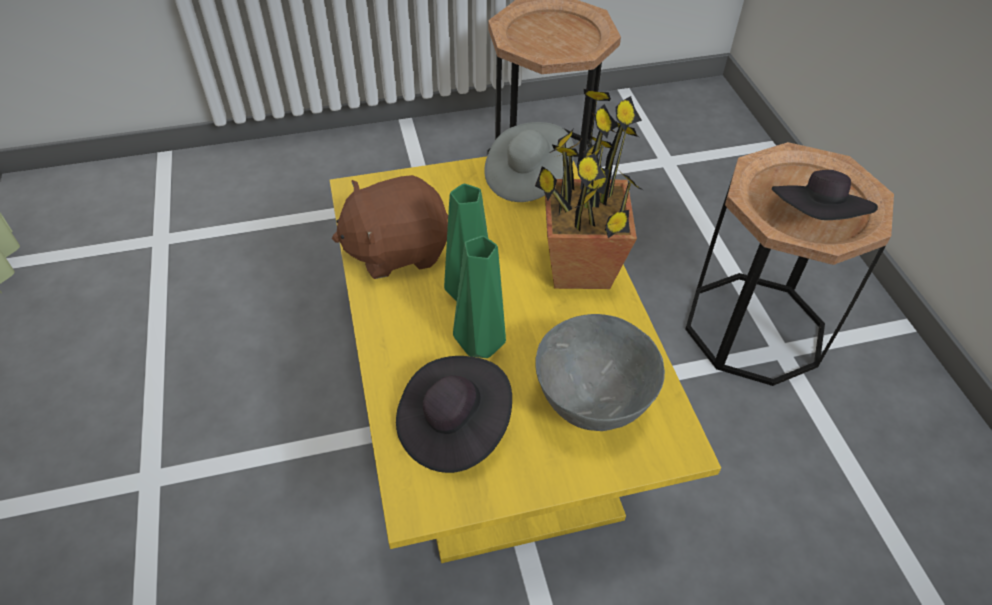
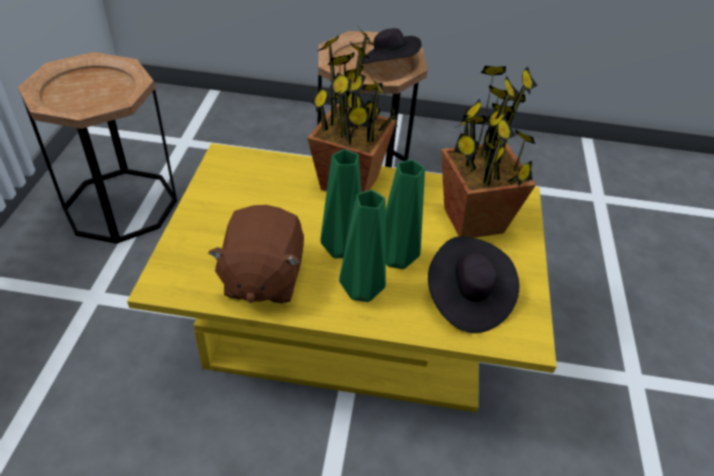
camera: 70 degrees left, 5 degrees down
(415, 328) = (359, 292): none -> green vase
(527, 178) = (233, 175): grey hat -> none
(593, 404) = (474, 221): grey bowl -> potted plant

